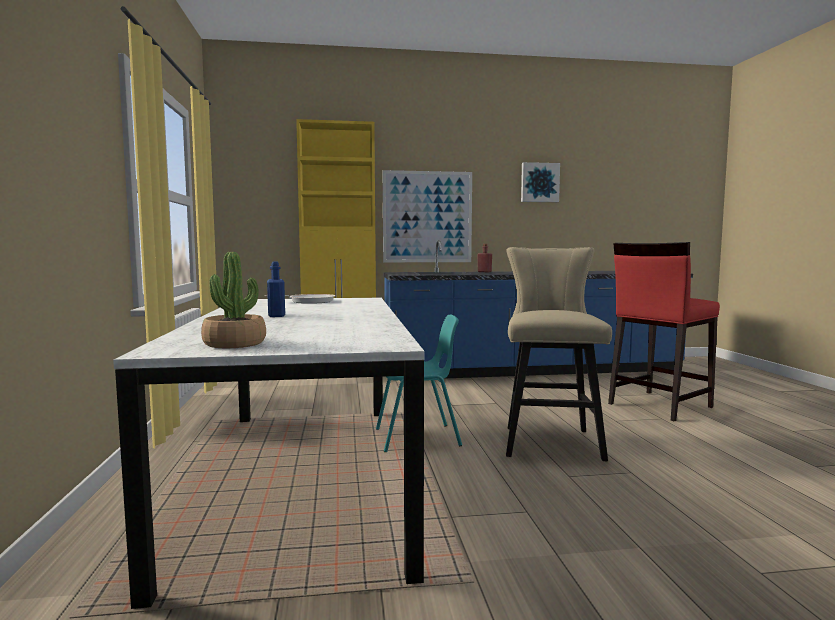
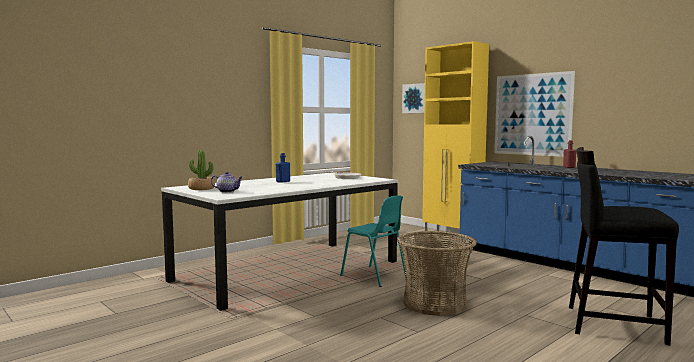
camera: 55 degrees right, 0 degrees up
(322, 338) = (227, 191): none -> teapot
(539, 182) = (650, 75): picture -> picture (415, 98)
(550, 440) = (435, 303): beige stool -> basket
(658, 405) = (613, 324): red stool -> black stool

